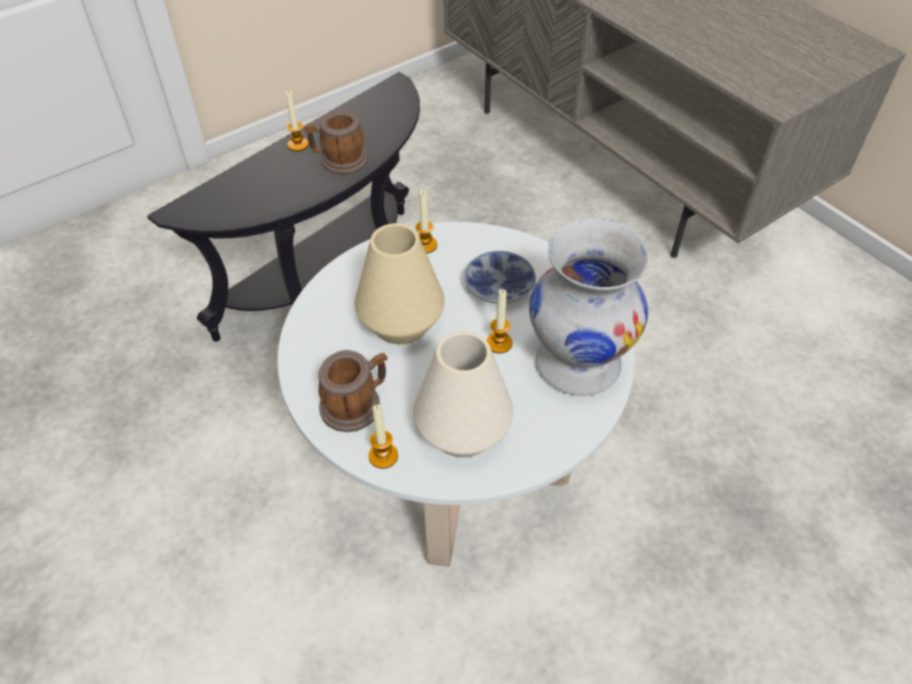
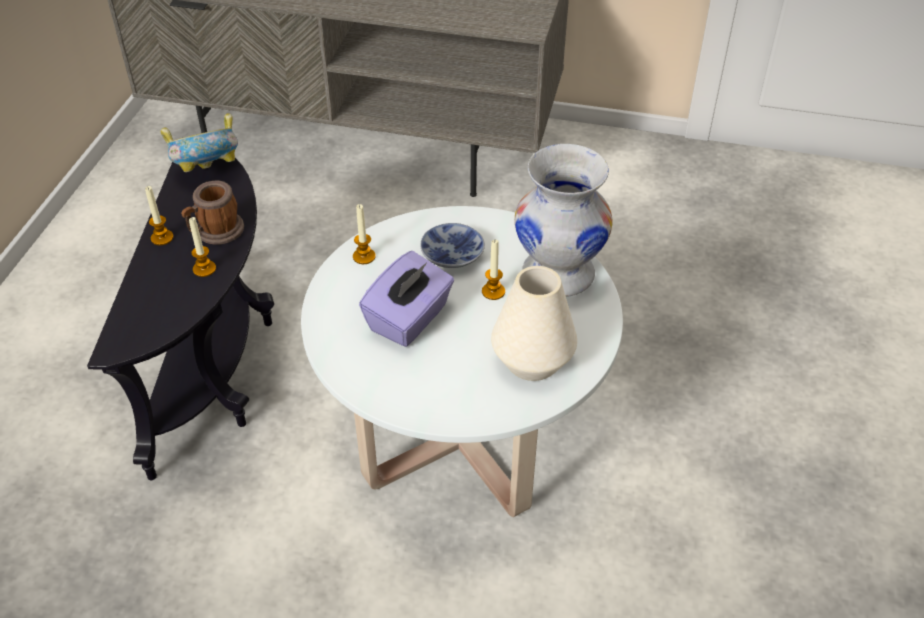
camera: 40 degrees left, 5 degrees down
(356, 404) = (440, 390): mug -> none
(383, 456) = (498, 409): candle -> candle (204, 269)
(387, 108) = (208, 171): none -> bowl
(401, 323) = (409, 319): beige vase -> purple tissue box

